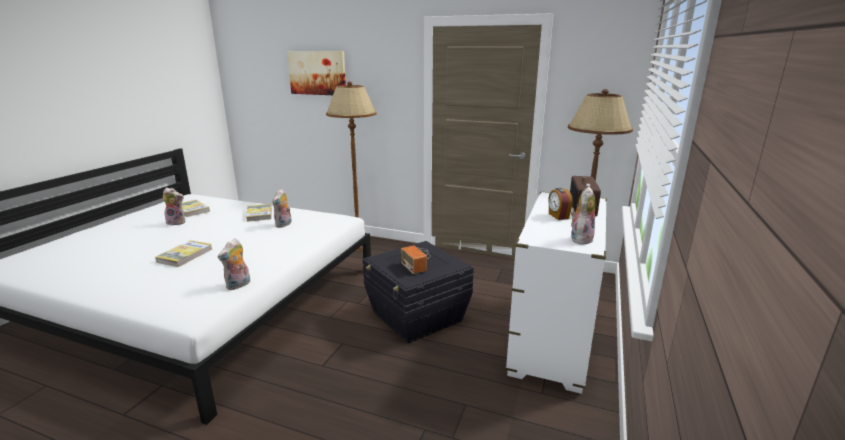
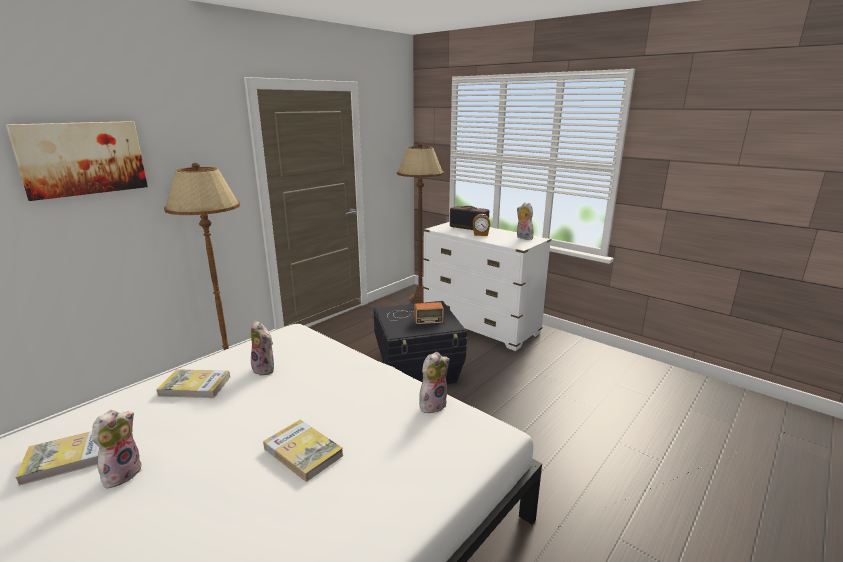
camera: 70 degrees left, 0 degrees up
(238, 285) = (432, 404): plush toy -> plush toy turned 90 degrees counterclockwise

